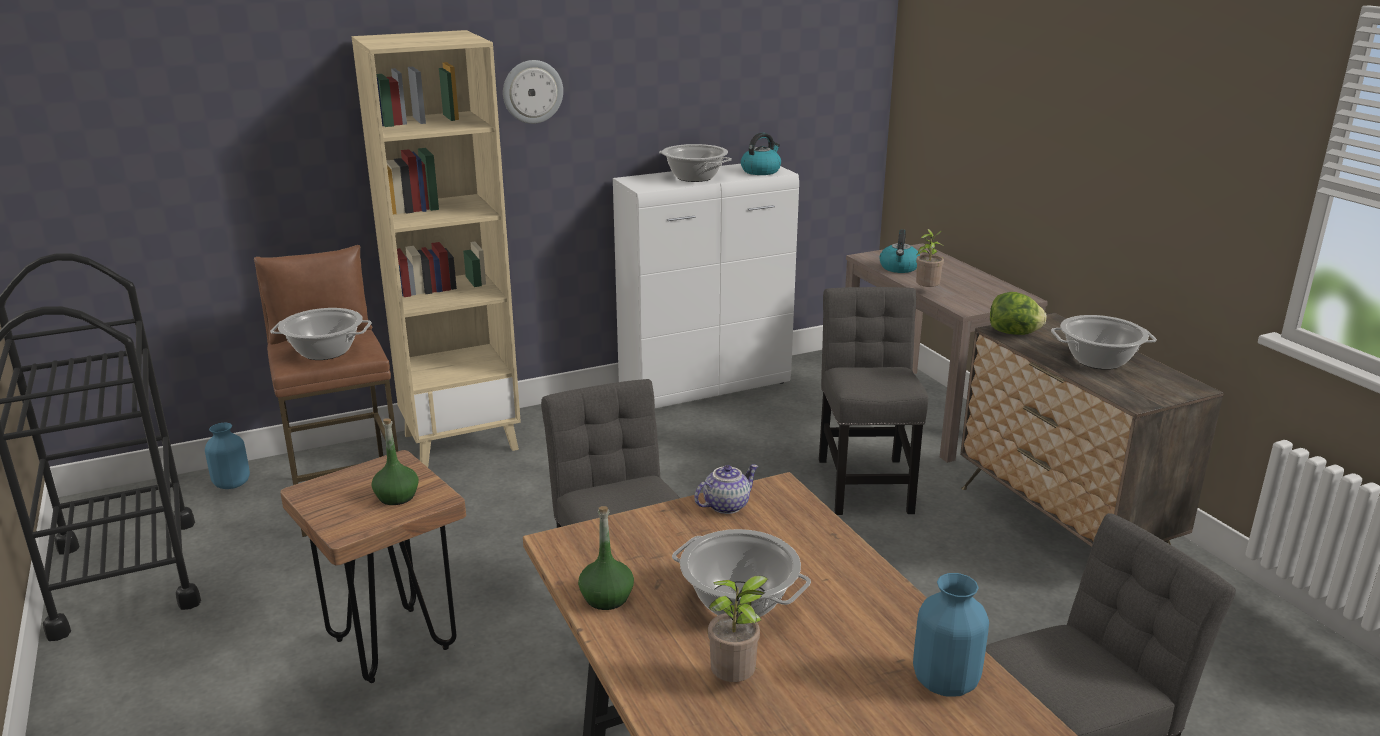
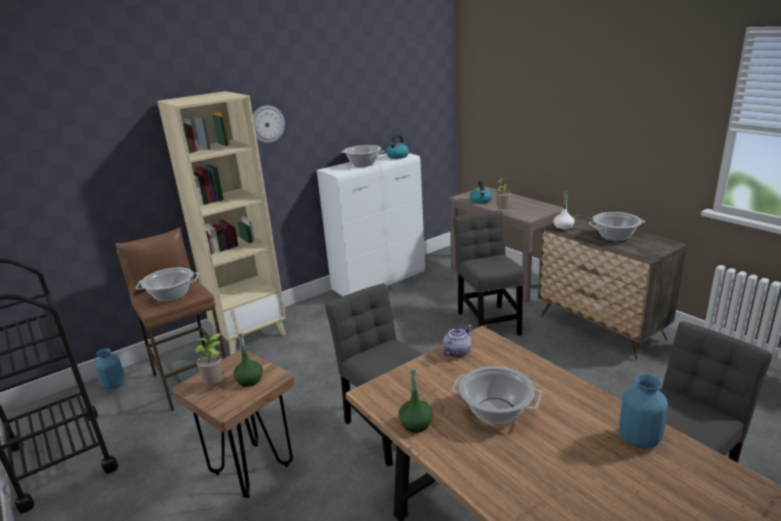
camera: 10 degrees left, 0 degrees up
(736, 682) = (521, 464): potted plant -> potted plant (216, 385)
(1014, 333) = (563, 228): lettuce -> white bottle

